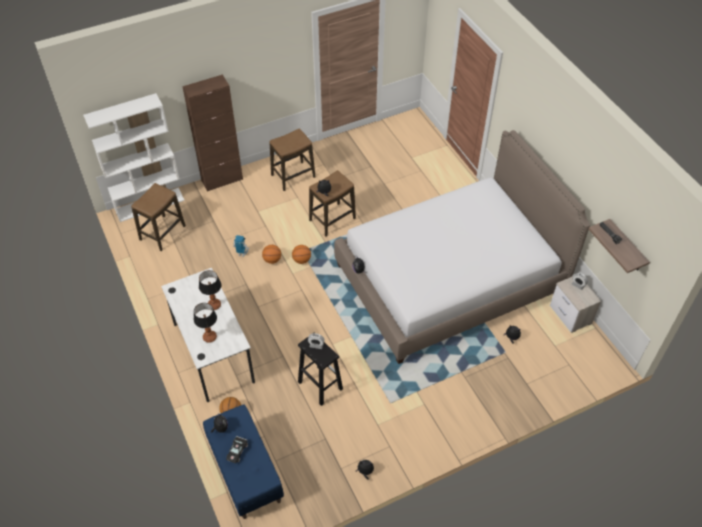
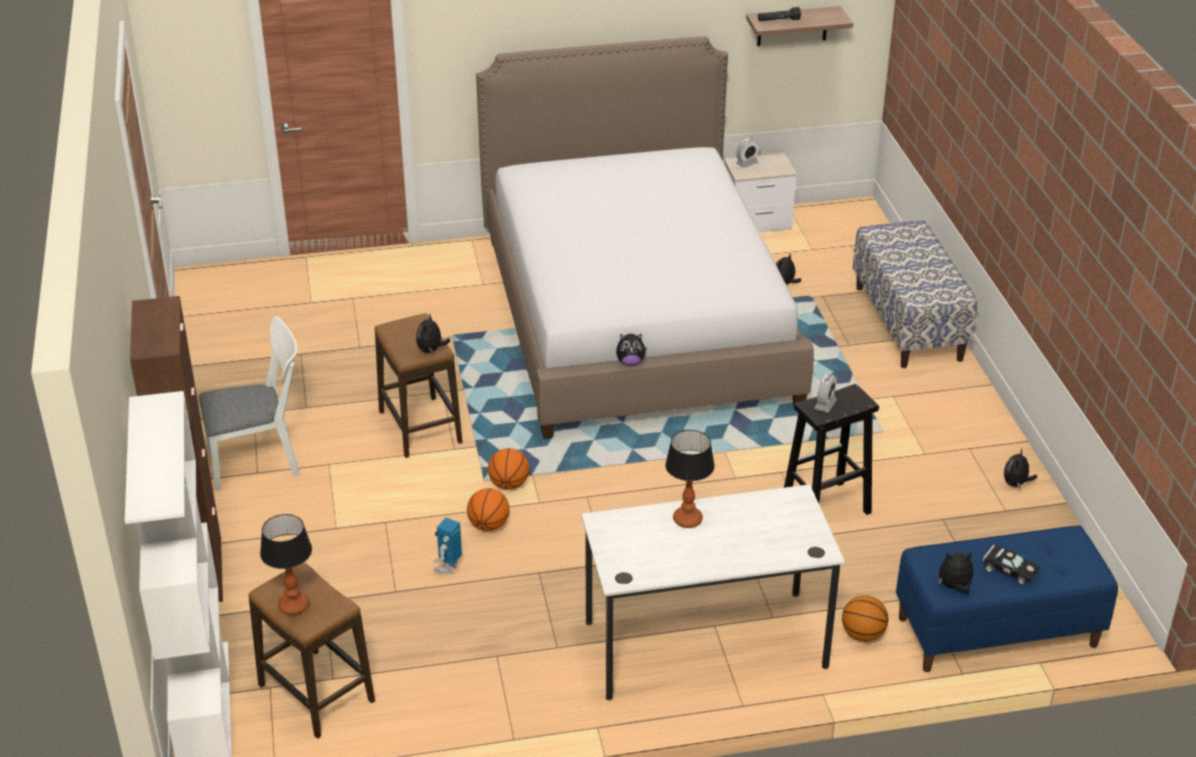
camera: 75 degrees left, 15 degrees down
(209, 337) = (770, 535): table lamp -> table lamp (293, 606)
(293, 176) = (261, 461): stool -> white chair
(498, 404) = (908, 323): none -> bench

